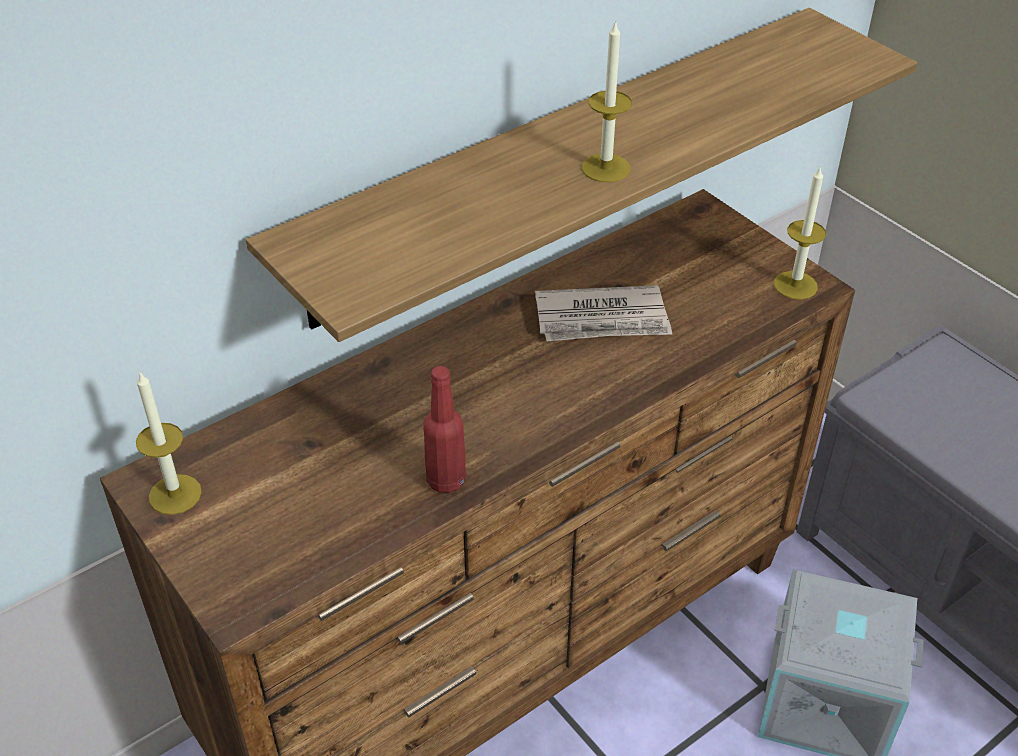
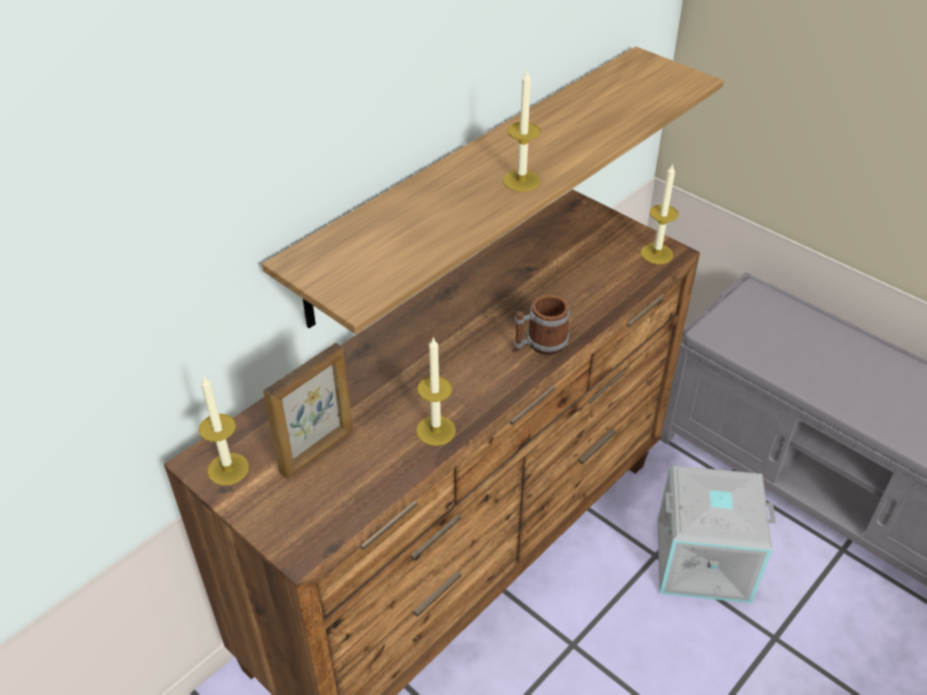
camera: 10 degrees left, 0 degrees up
(290, 488) = (318, 452): none -> picture frame
(445, 480) = (436, 430): red bottle -> candle
(602, 319) = (522, 295): newspaper -> none
(608, 386) = (539, 345): none -> mug

